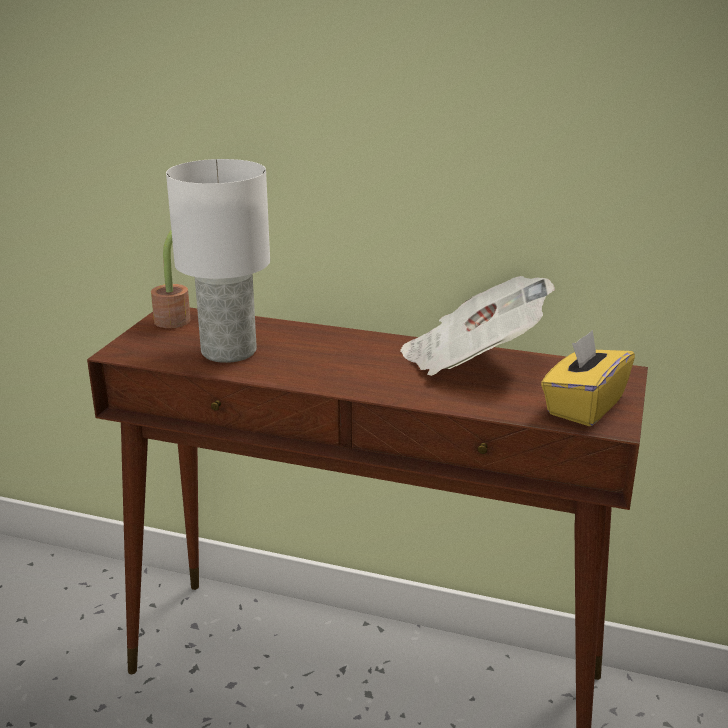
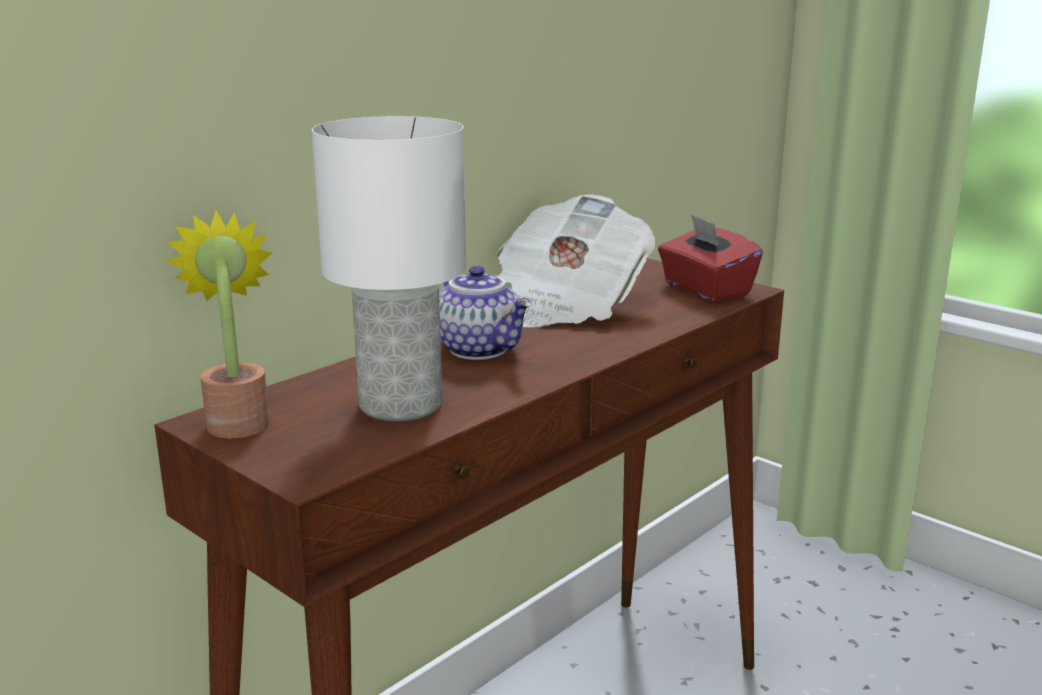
camera: 65 degrees left, 5 degrees down
(343, 351) = (480, 349): none -> teapot
(583, 406) = (705, 290): yellow tissue box -> red tissue box

